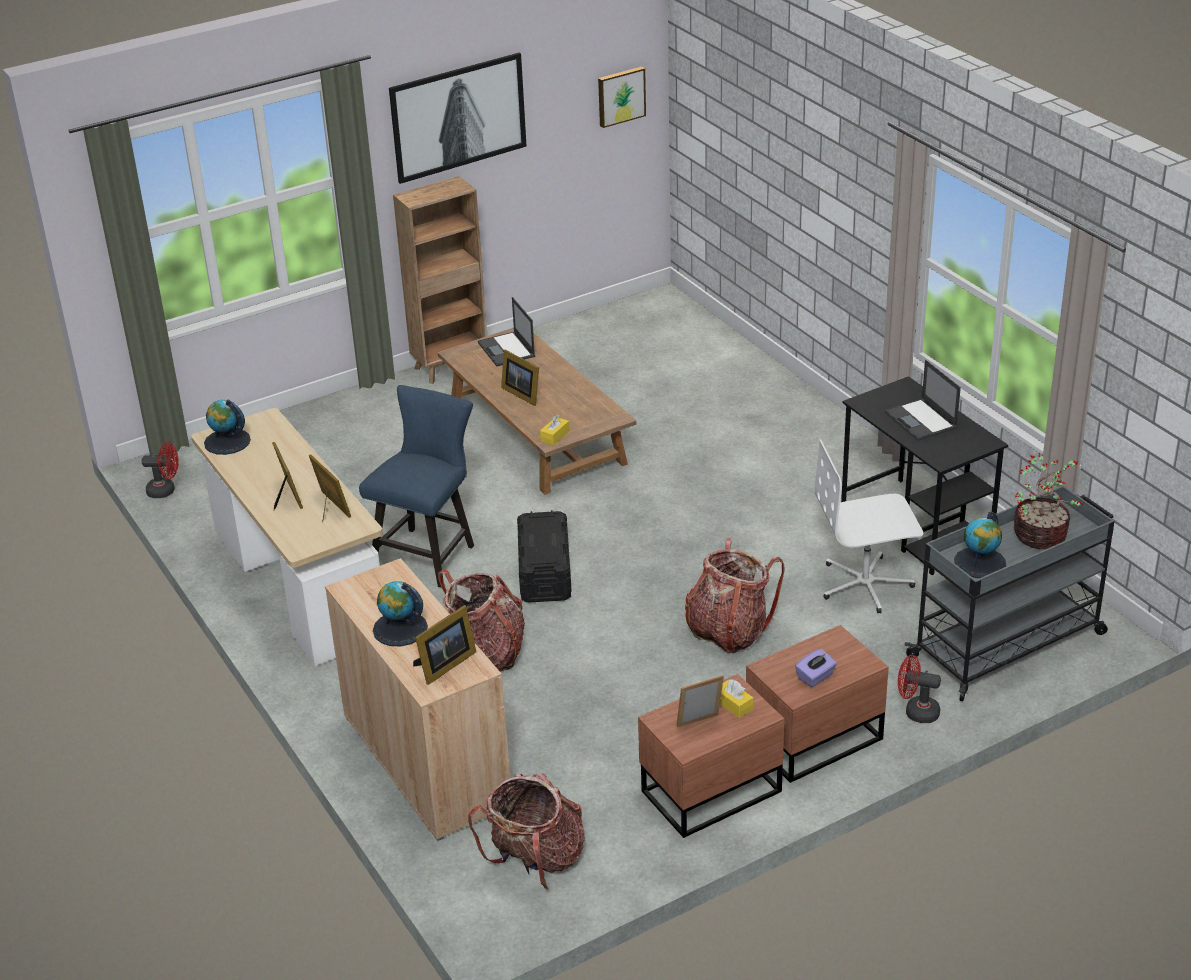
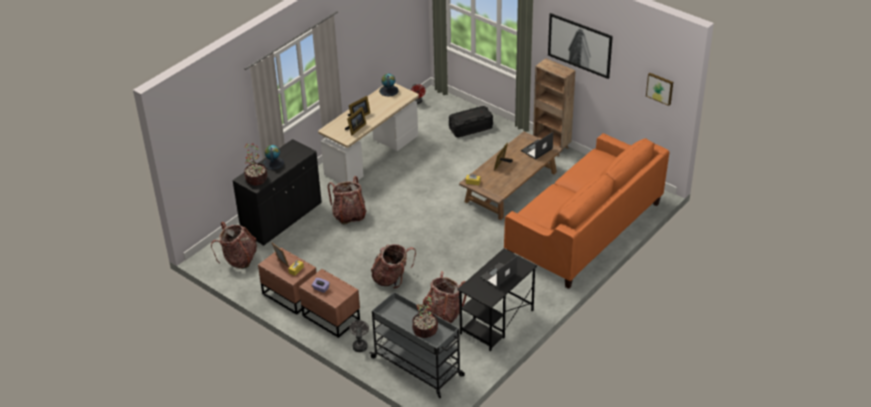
camera: 70 degrees right, 5 degrees up
(426, 761) = (282, 218): beige cabinet -> black cabinet
(428, 553) = (407, 181): blue chair -> none
(444, 665) = (256, 179): picture frame -> potted plant
(545, 572) = (409, 217): black storage box -> black storage box (471, 128)
(708, 383) = (584, 229): none -> orange sofa
(865, 584) = (443, 313): white office chair -> backpack
(916, 711) = (360, 345): red fan -> grey fan
(980, 563) = (396, 314): globe -> none

